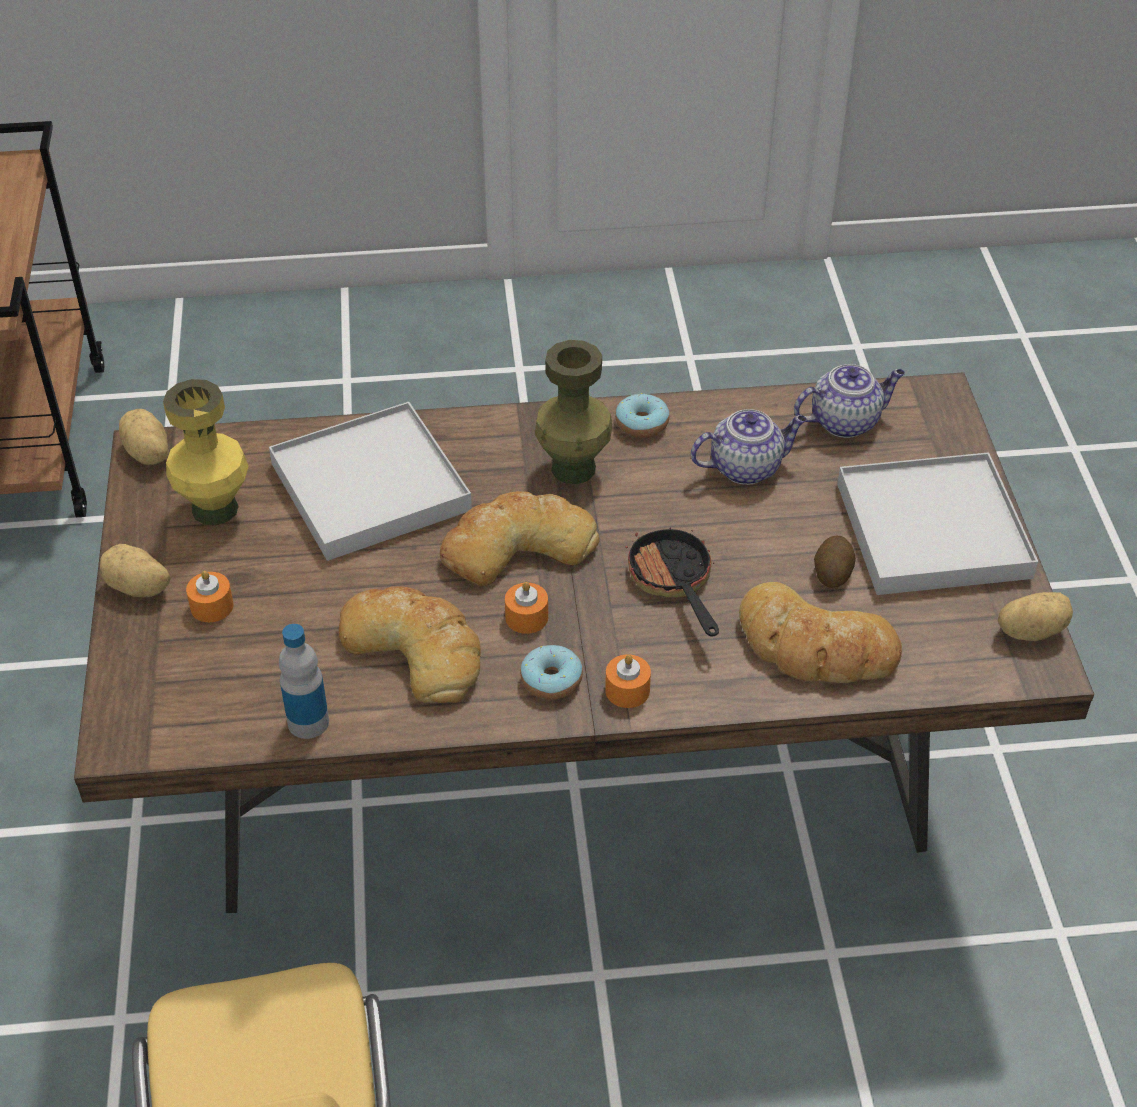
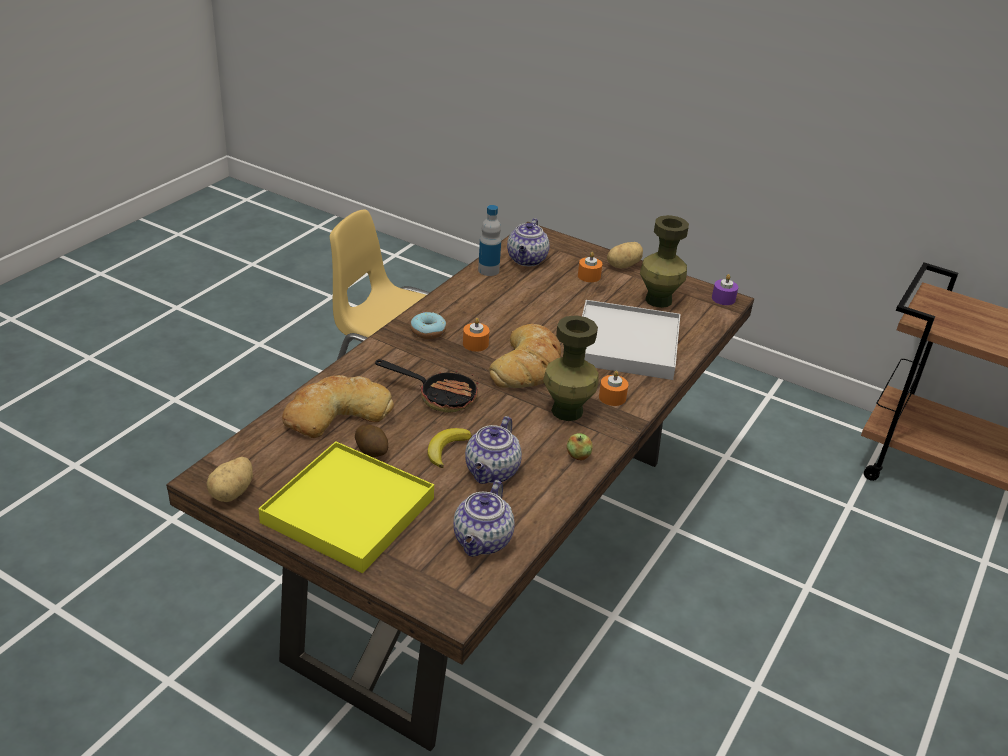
camera: 125 degrees right, 10 degrees down
(147, 454) = (723, 298): potato -> purple candle
(215, 508) = (658, 300): yellow vase -> green vase
(228, 698) = (527, 260): none -> teapot
(415, 648) = (496, 309): bread -> none
(627, 690) = (393, 347): orange candle -> orange candle (612, 397)
(642, 424) = (578, 456): donut -> apple
(756, 520) = (446, 449): none -> banana
(933, 530) = (348, 510): white tray -> yellow tray

